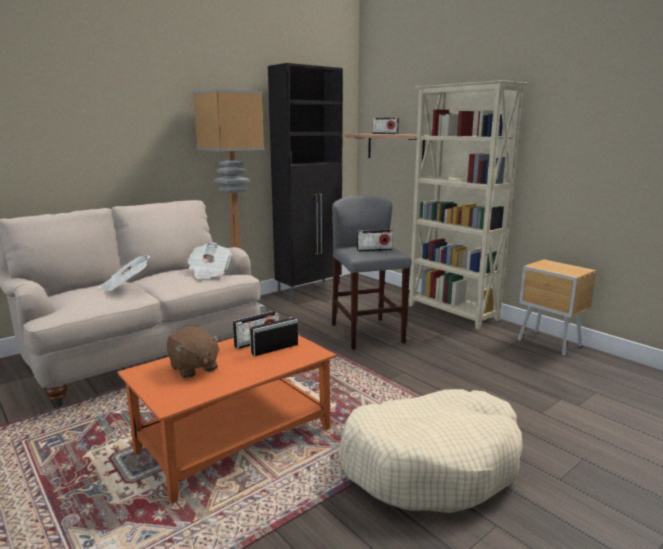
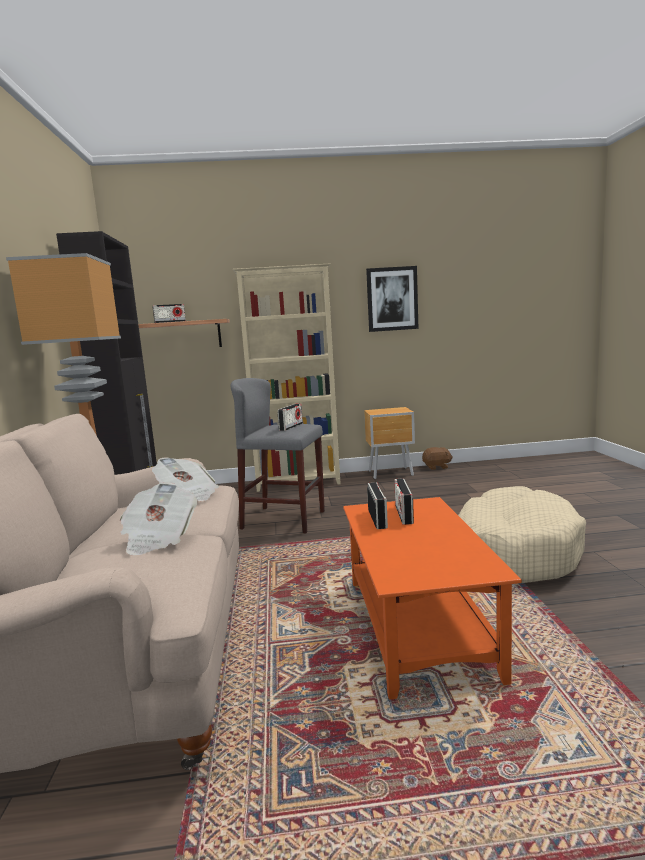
camera: 55 degrees left, 5 degrees down
(193, 368) = (414, 552): brown plush toy -> brown plush toy (437, 467)
(606, 124) = (392, 299): none -> picture

